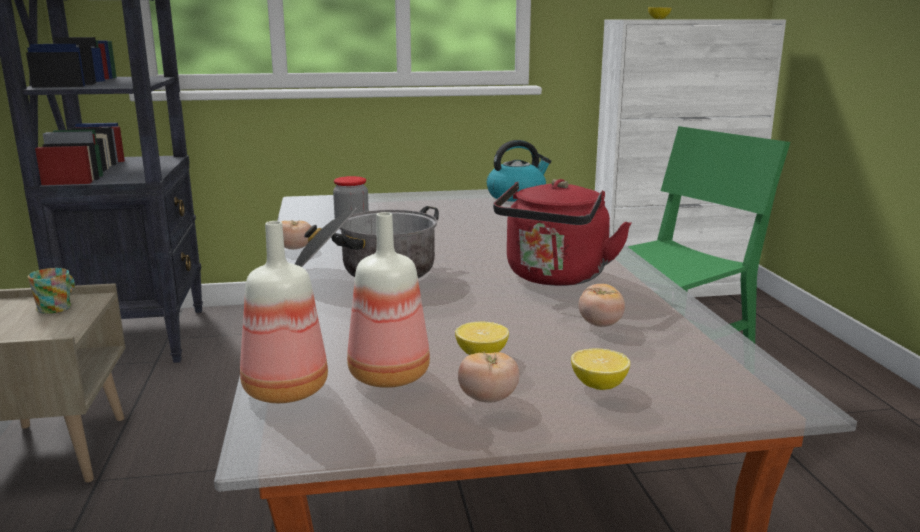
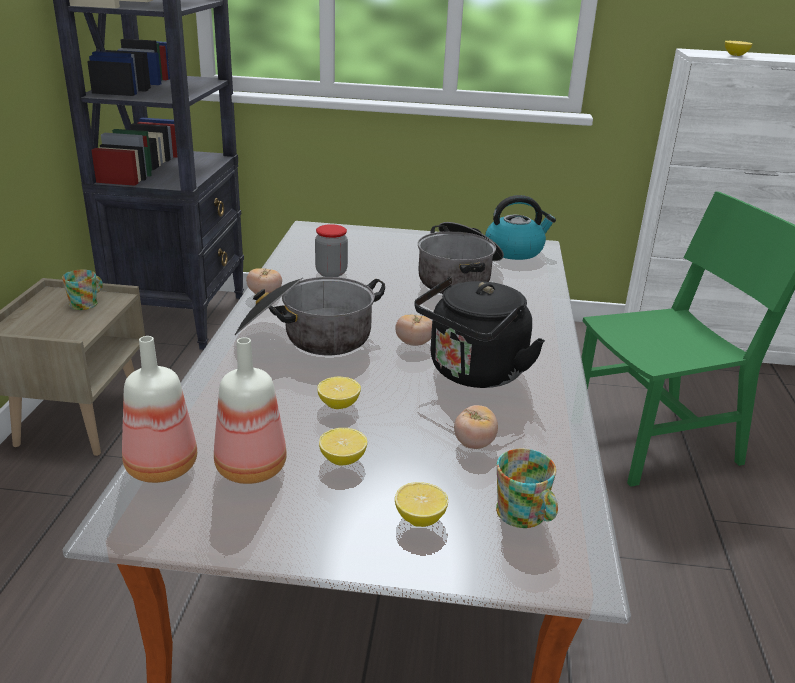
camera: 15 degrees right, 10 degrees up
(442, 316) = (339, 405): none -> lemon
(481, 217) = (459, 277): none -> cooking pot
(488, 399) = (315, 513): tomato -> tomato (414, 343)
(554, 278) = (473, 374): red kettle -> black kettle
(696, 367) = (524, 516): none -> mug

